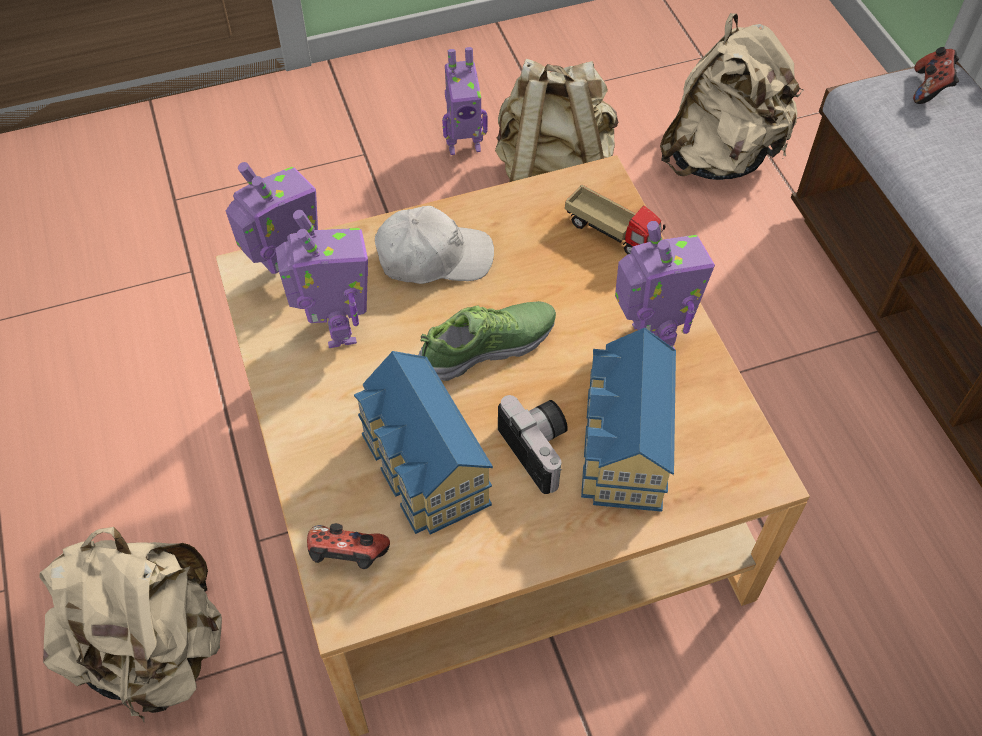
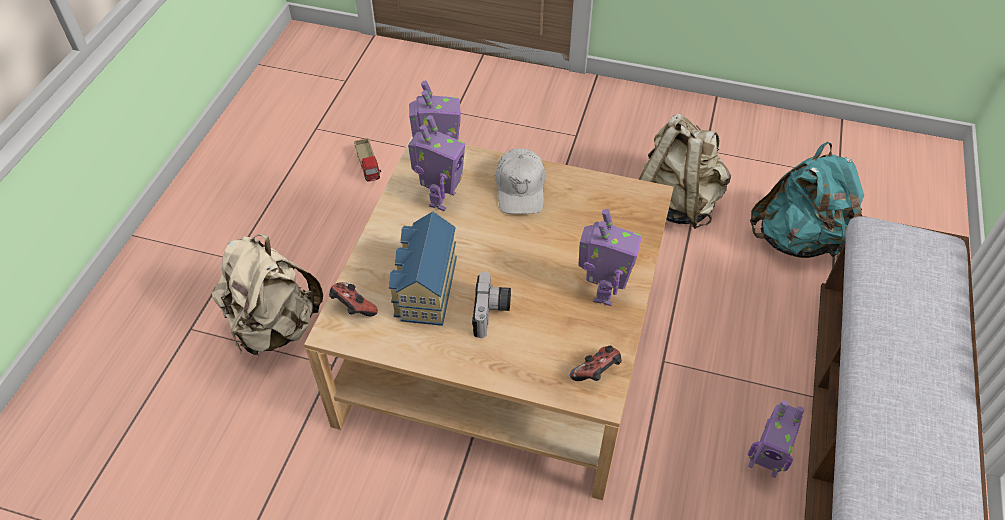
camera: 35 degrees right, 5 degrees down
(433, 257) = (520, 189): white cap -> white cap turned 60 degrees clockwise
(464, 144) = (638, 157): toy robot -> toy robot (764, 463)
(488, 346) = (510, 248): shoe -> none
(612, 233) = (631, 226): toy truck -> toy truck (369, 166)
(621, 447) = (535, 337): toy house -> none
(720, 156) = (798, 240): beige backpack -> turquoise backpack
(930, 89) = (924, 246): game controller -> game controller (596, 373)

